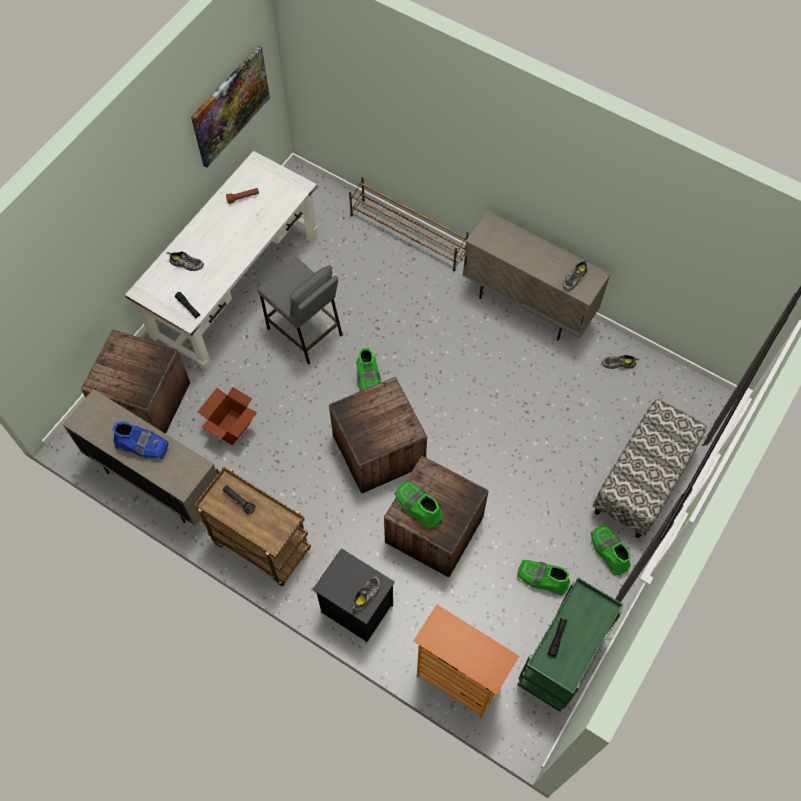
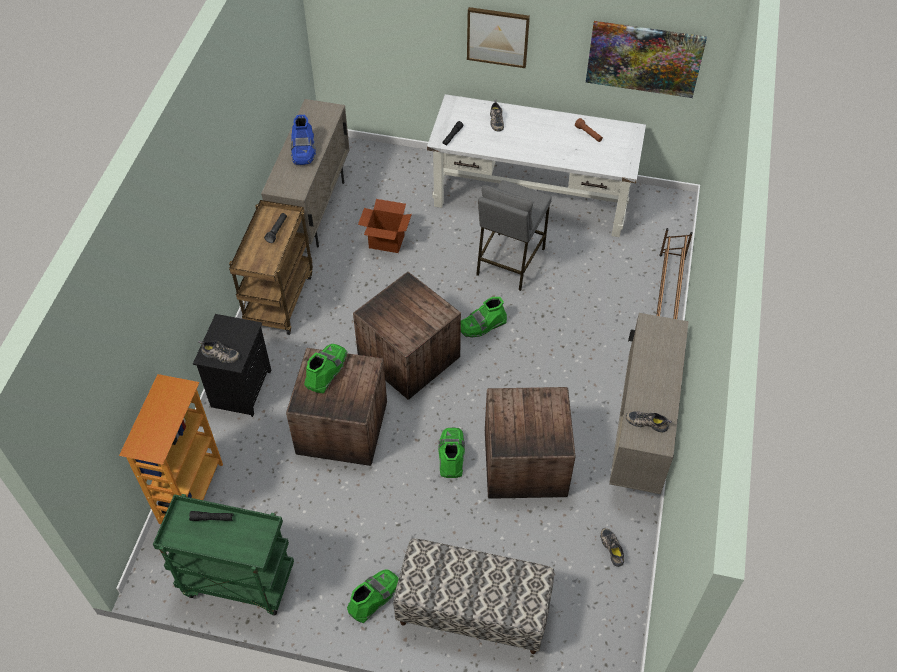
camera: 70 degrees right, 10 degrees down
(136, 206) = (497, 36): none -> picture
(145, 402) = (385, 177): crate -> crate (524, 464)
(542, 578) = (321, 539): green boot -> green boot (451, 455)

